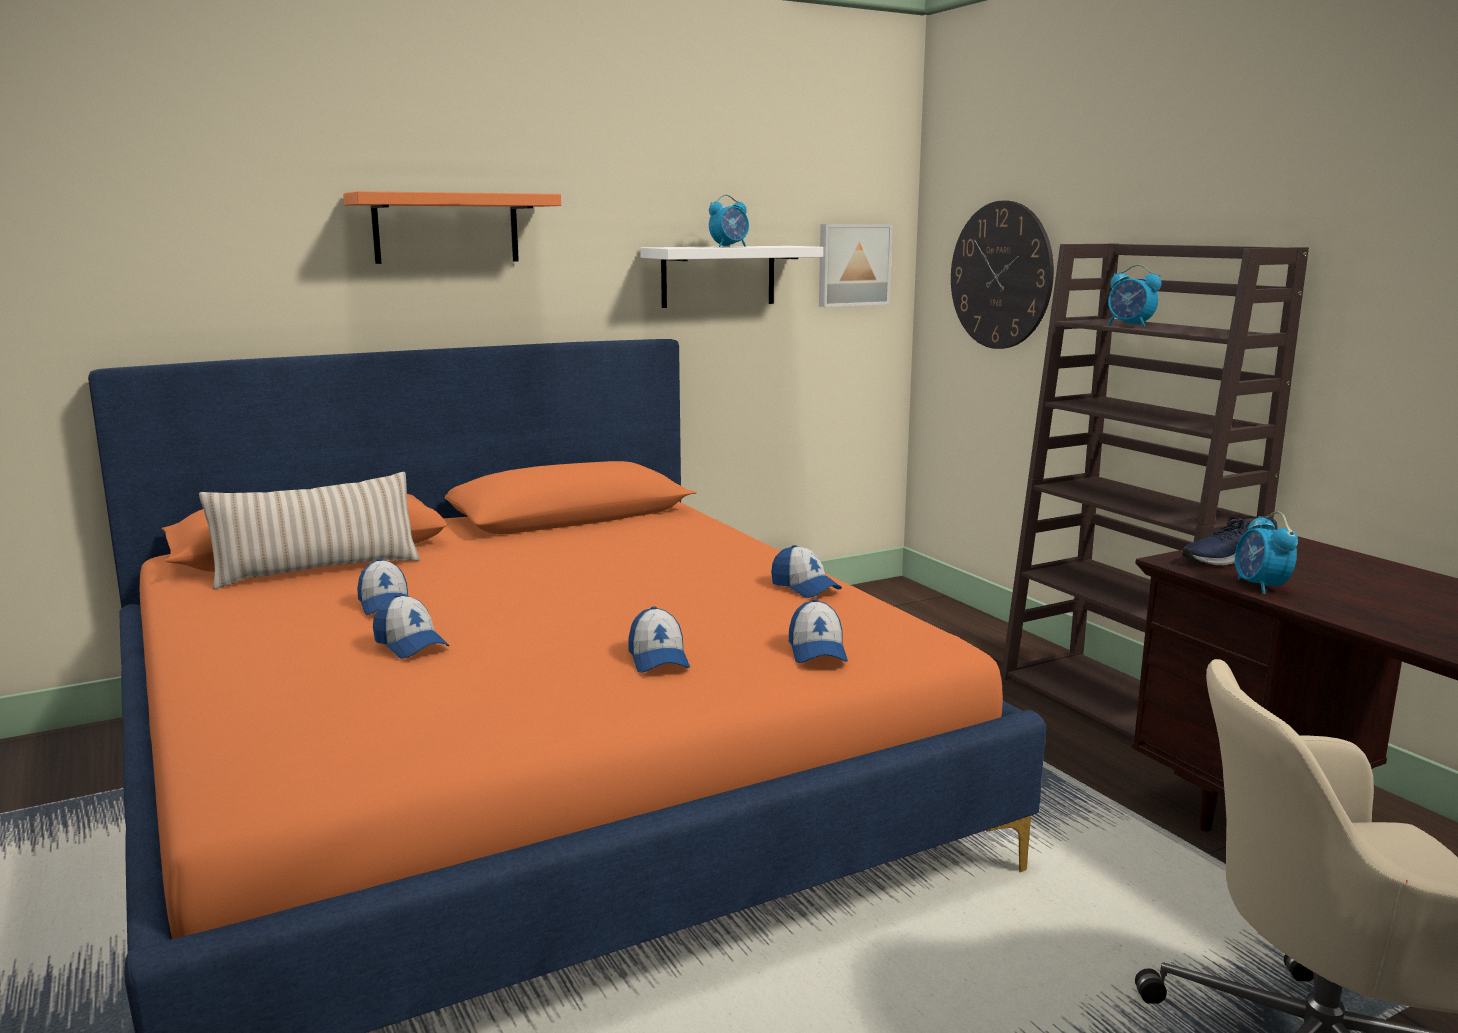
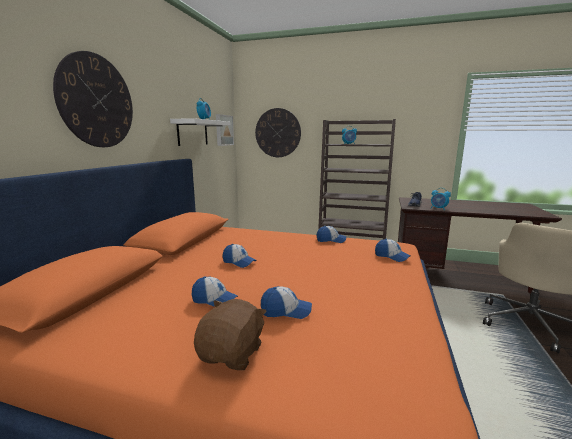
camera: 45 degrees left, 0 degrees up
(269, 659) = (232, 354): none -> brown plush toy
(318, 570) = (123, 300): beige pillow -> none
(446, 228) = (97, 101): orange shelf -> wall clock
(658, 659) = (366, 277): cap -> cap (239, 262)

